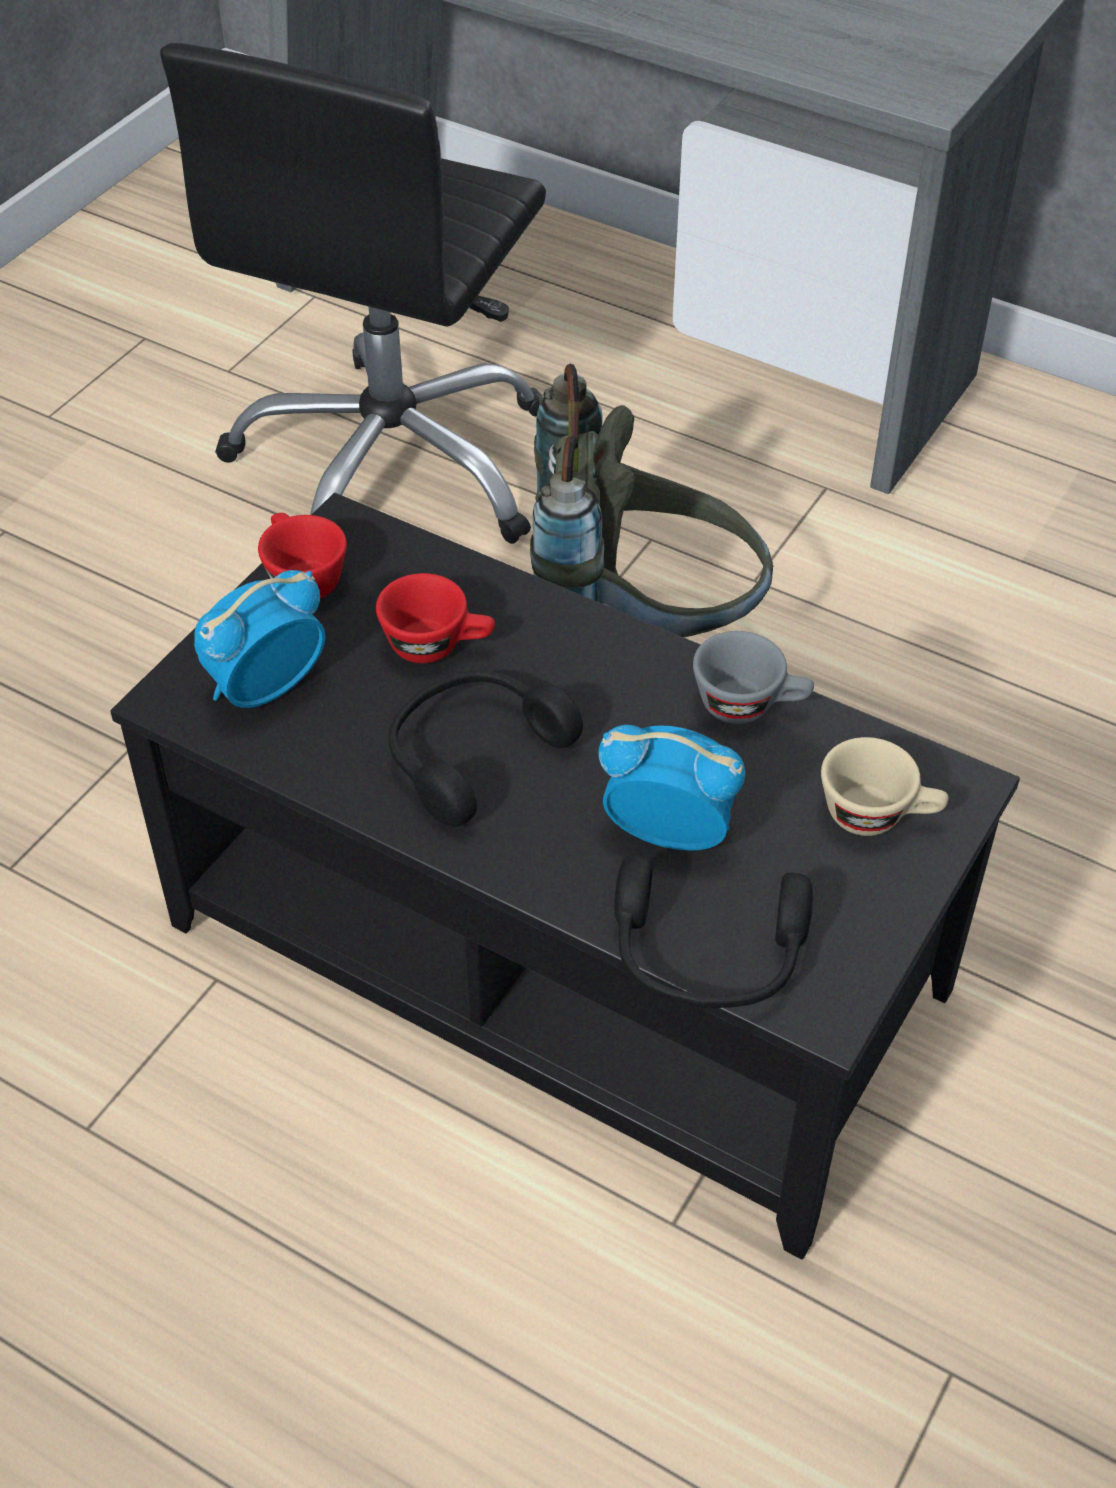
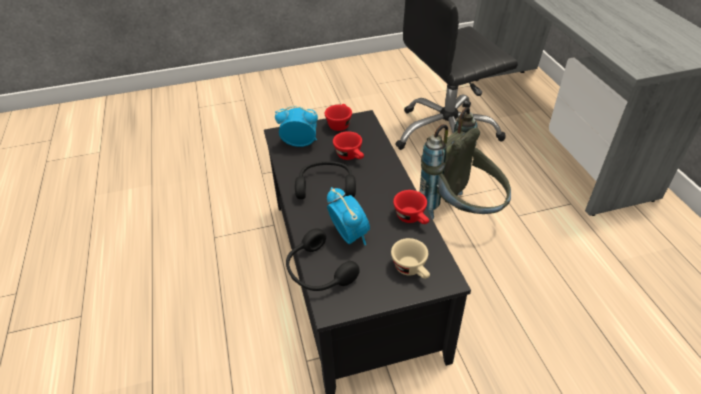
camera: 45 degrees right, 5 degrees down
(750, 705) = (412, 218): grey cup -> red cup

